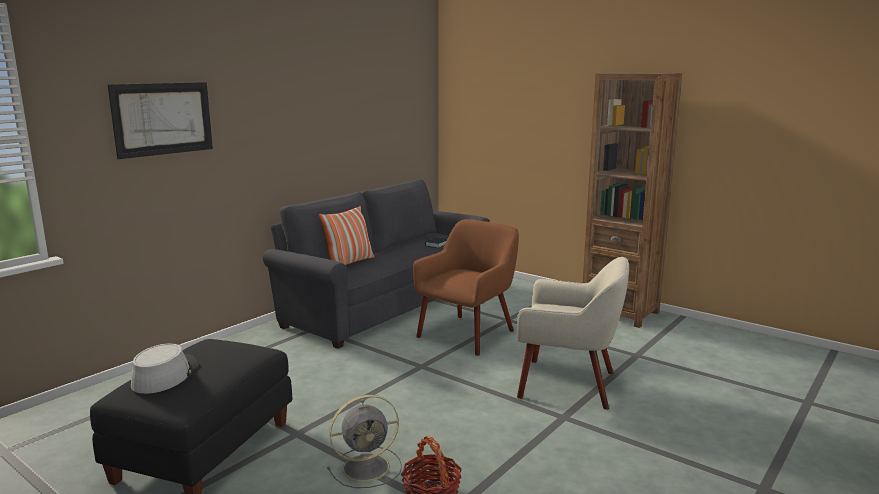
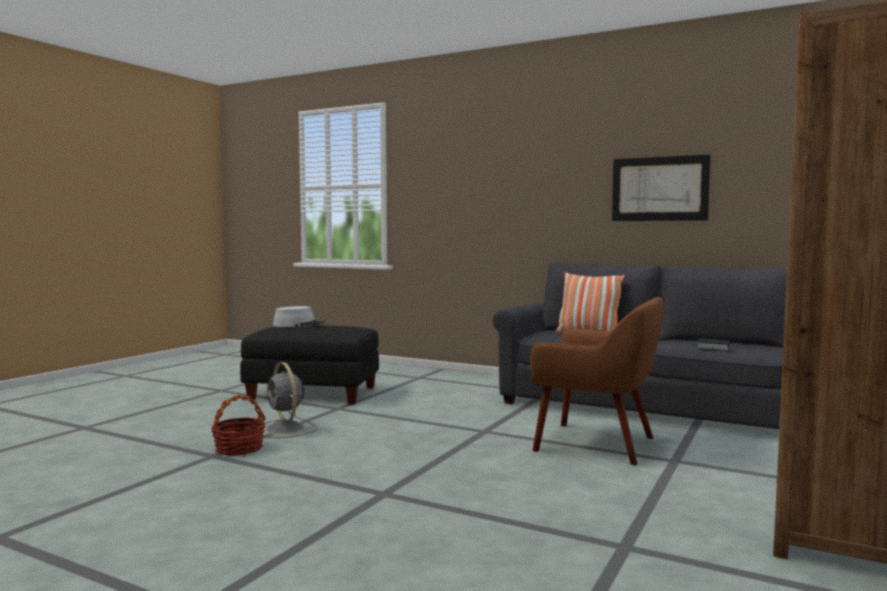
camera: 80 degrees right, 10 degrees down
(163, 119) = (468, 175): picture -> picture (659, 189)
(569, 384) = (477, 496): beige armchair -> none

